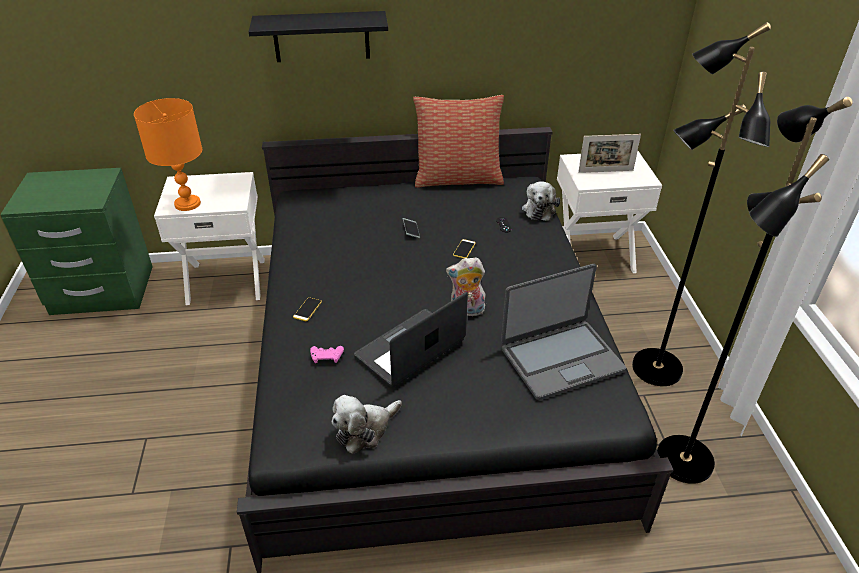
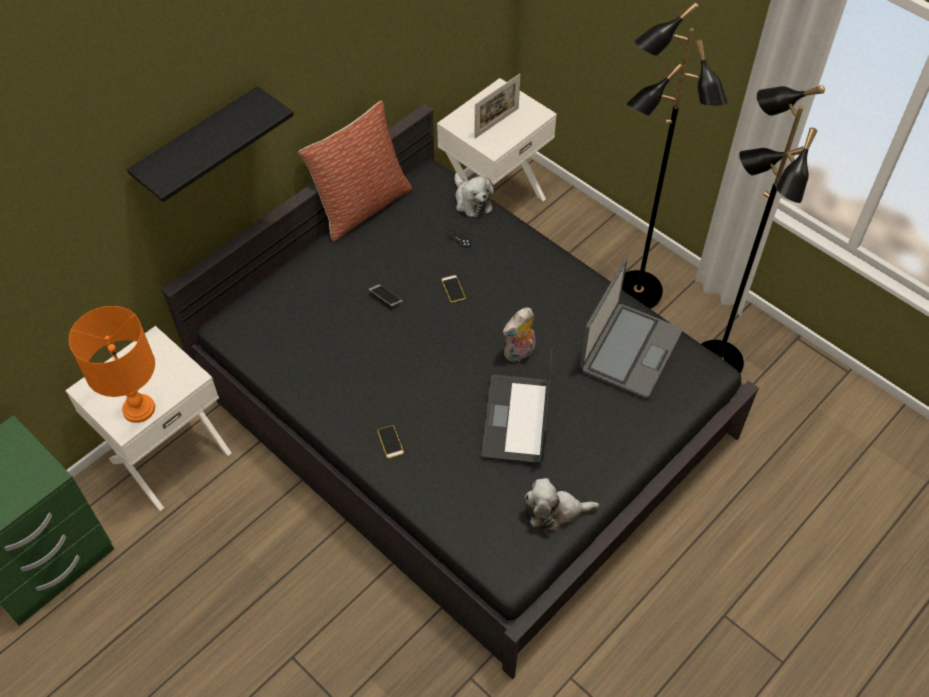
camera: 40 degrees left, 15 degrees up
(327, 356) = (459, 473): pink game controller -> none
(365, 430) = (555, 512): plush toy -> plush toy turned 75 degrees clockwise

